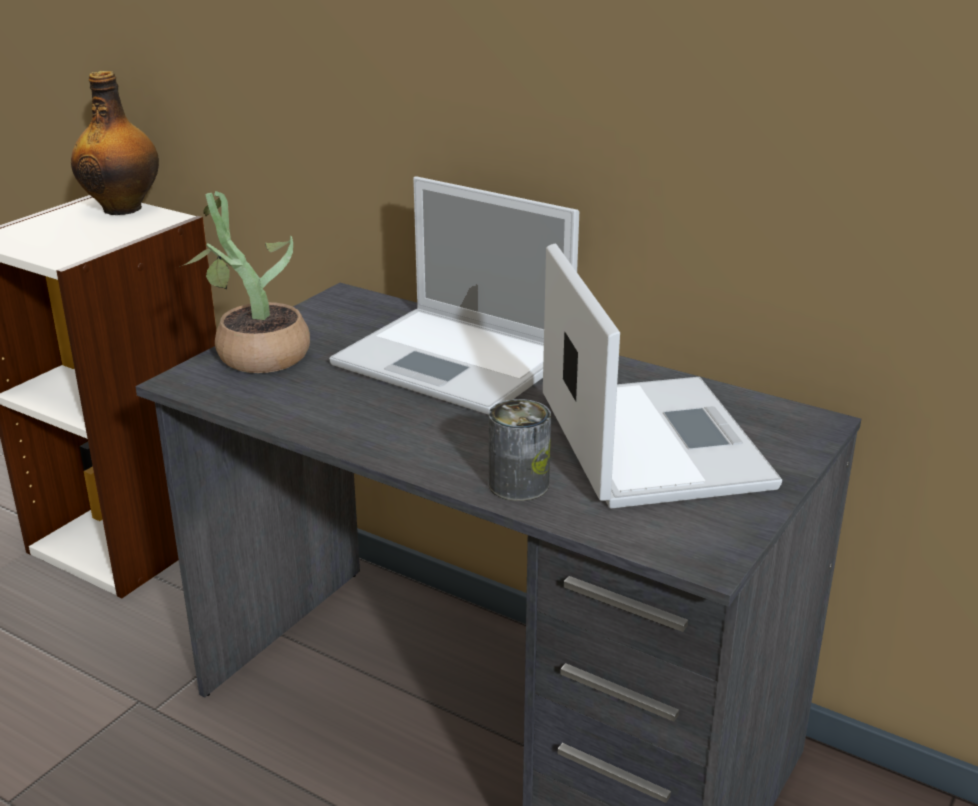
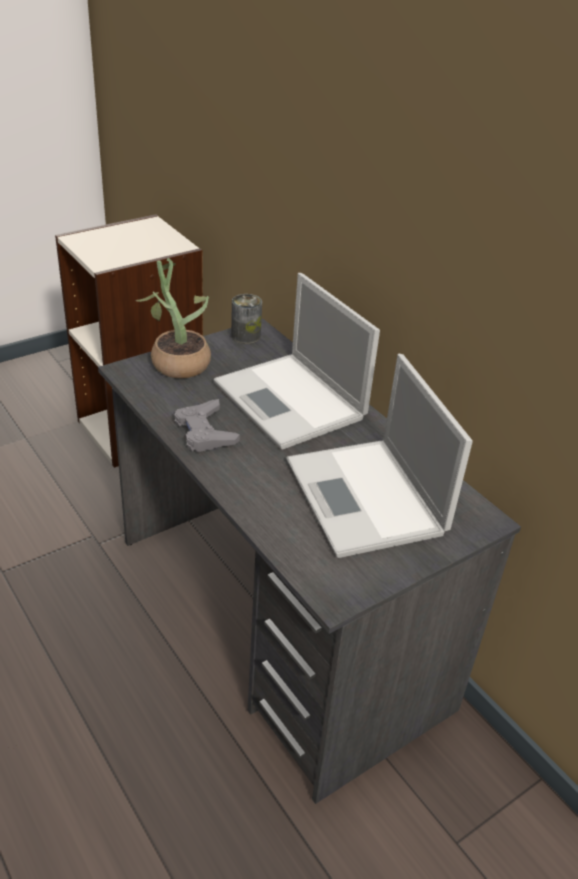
camera: 20 degrees right, 10 degrees up
(123, 208) = (161, 231): bottle -> none
(363, 422) = (205, 432): none -> grey game controller
(518, 484) = (262, 506): can -> can (245, 336)
(650, 439) = (366, 499): laptop -> laptop turned 150 degrees clockwise

